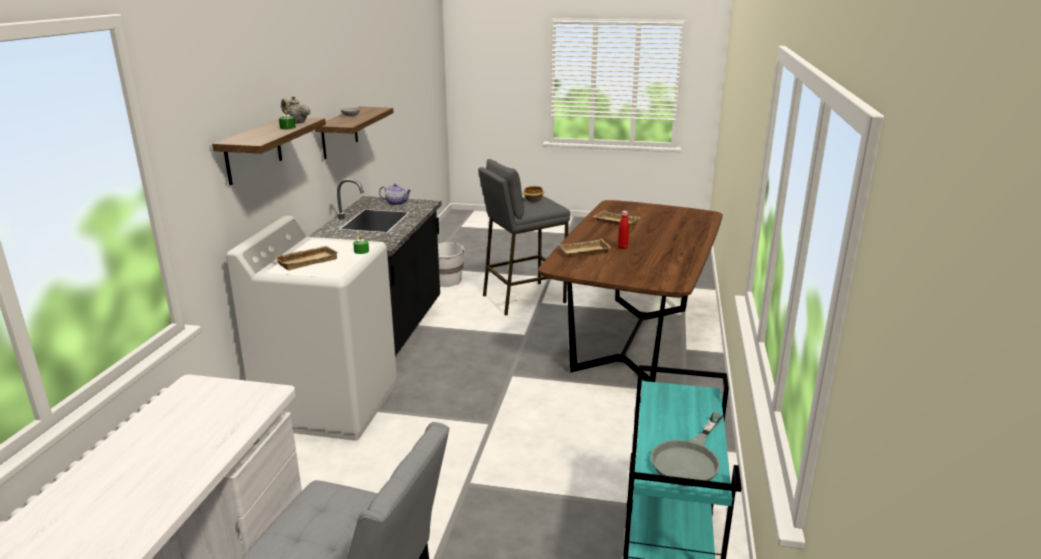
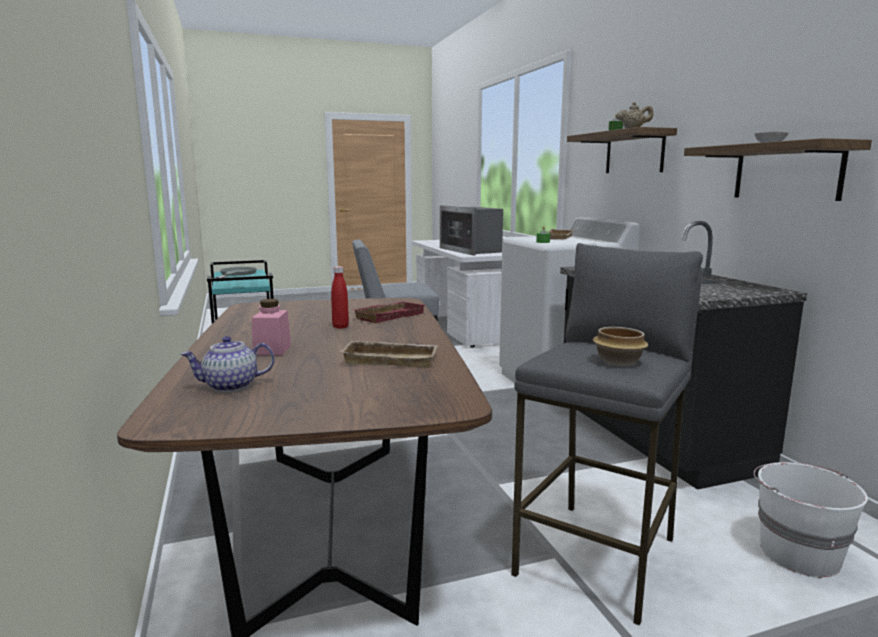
camera: 150 degrees right, 10 degrees down
(195, 429) = (471, 250): none -> microwave
(396, 203) = (727, 291): teapot -> teapot (230, 386)
(584, 252) = (388, 316): beige tray -> red tray
(667, 237) = (272, 350): none -> pink jar

